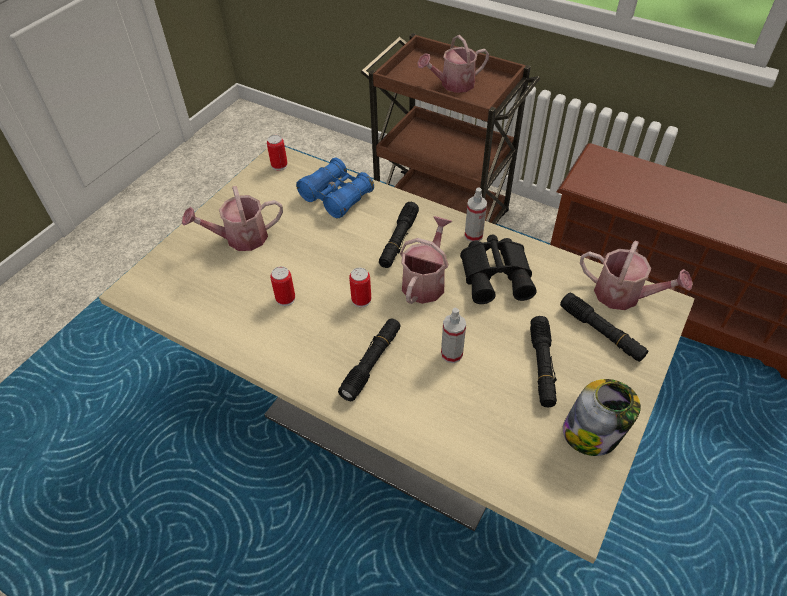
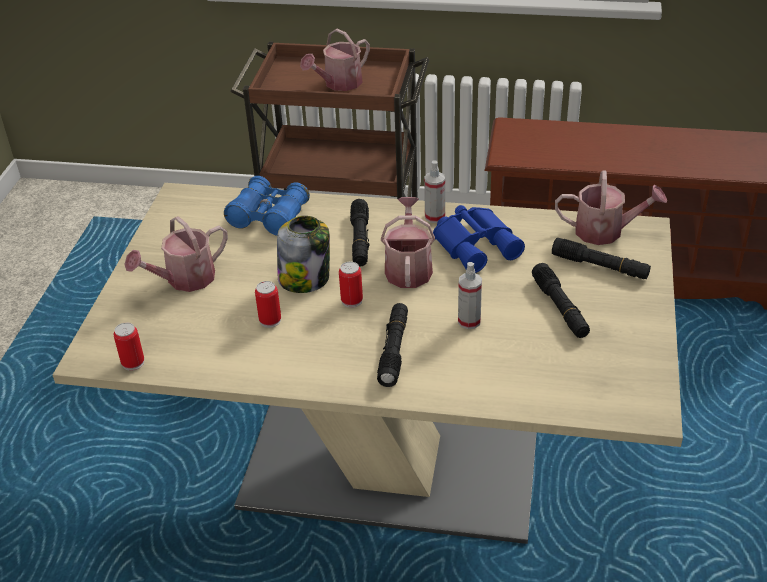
camera: 20 degrees left, 10 degrees down
(279, 165) = (186, 202): can -> can (133, 363)
(497, 275) = (477, 244): black binoculars -> blue binoculars
(592, 433) = (632, 347): jar -> jar (305, 279)

